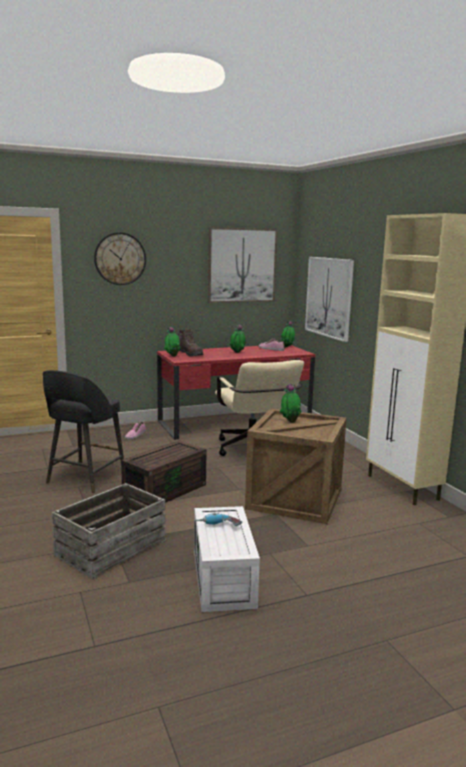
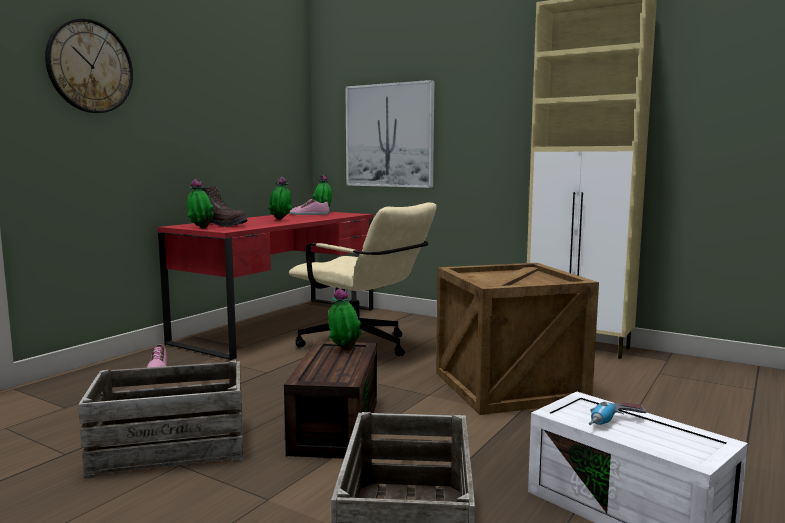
camera: 35 degrees left, 5 degrees down
(85, 478) = (170, 448): black stool -> crate
(242, 265) = (256, 97): picture -> none
(290, 421) = (488, 276): potted plant -> potted plant (344, 350)

